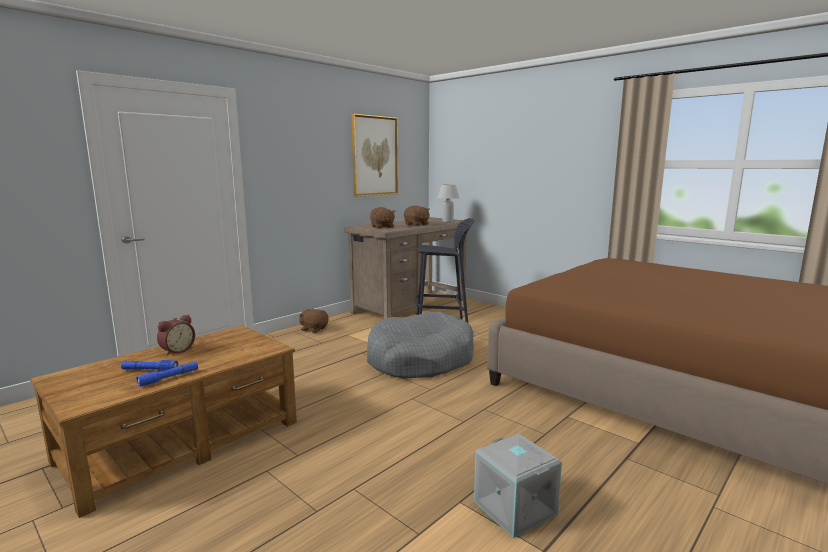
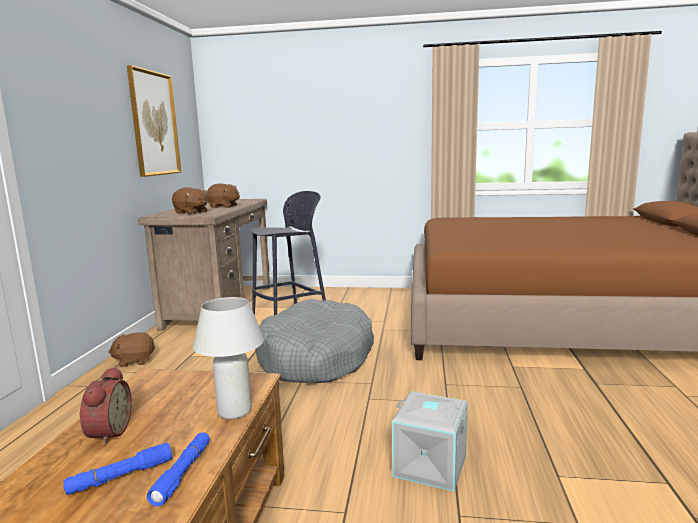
camera: 35 degrees left, 0 degrees up
(448, 221) = (248, 201): white table lamp -> white table lamp (234, 411)
(513, 508) = (598, 459): grey storage box -> grey storage box (429, 466)

